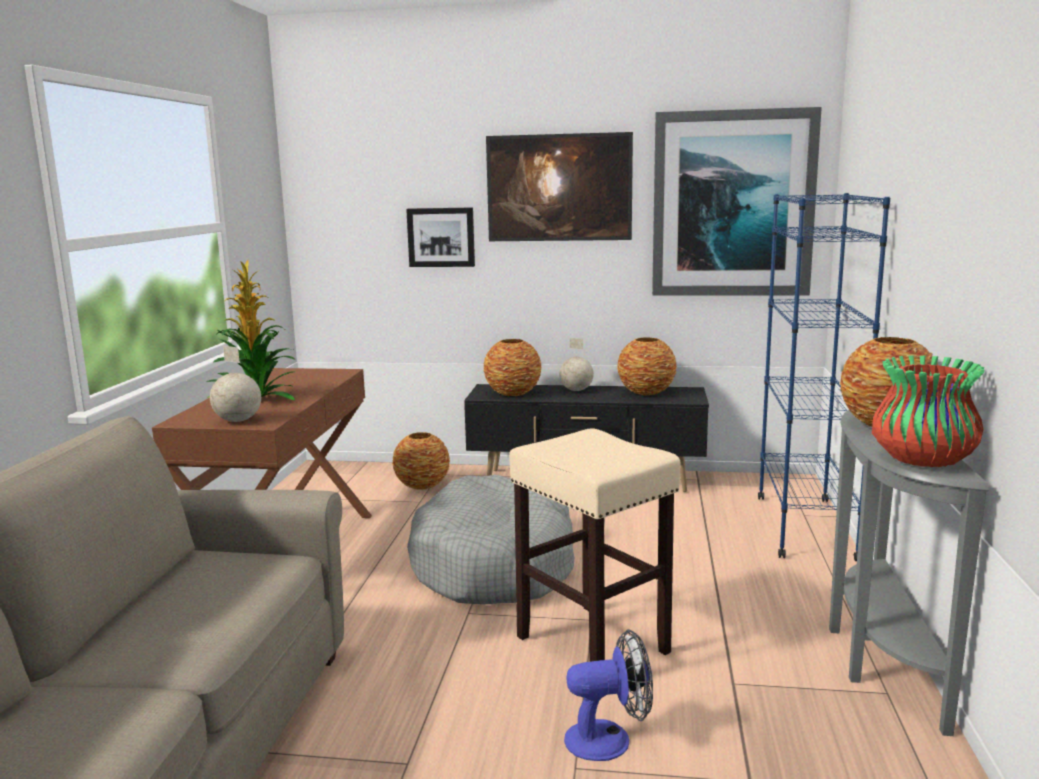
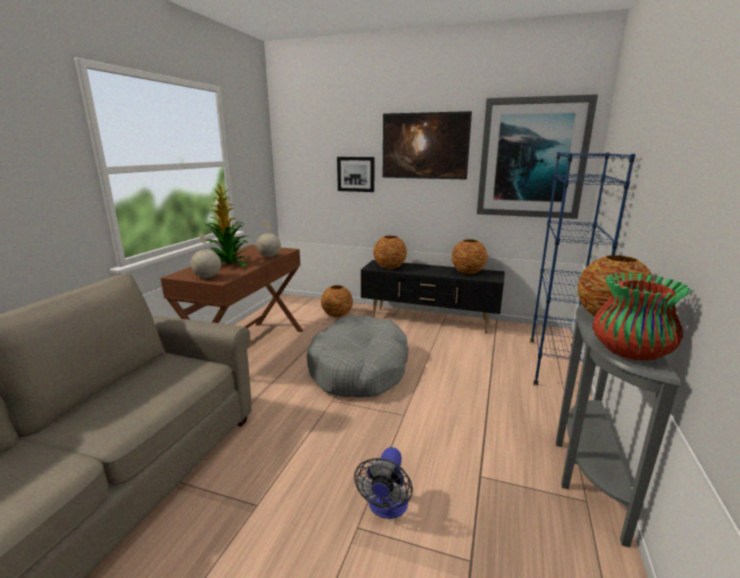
camera: 10 degrees right, 5 degrees up
(576, 390) = (427, 268): globe -> globe (269, 256)
(594, 645) = (399, 433): beige stool -> none
(609, 739) = (386, 507): fan -> fan turned 105 degrees clockwise

